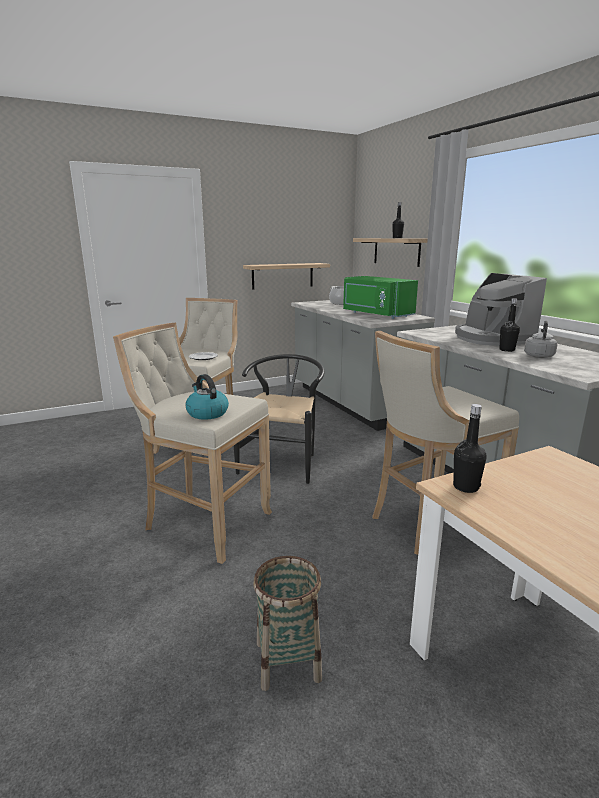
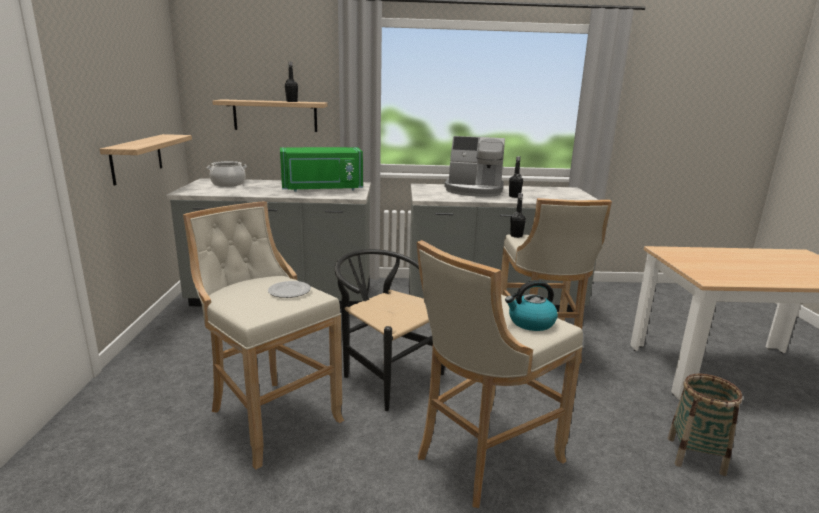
camera: 65 degrees left, 0 degrees up
(466, 487) = (709, 277): black bottle -> black bottle (516, 236)
(539, 356) = (537, 196): grey kettle -> none

